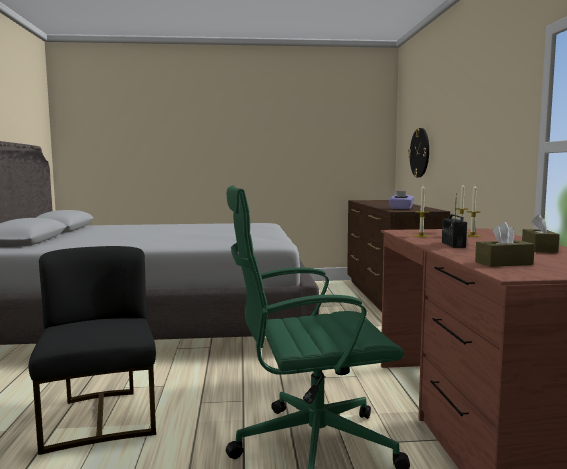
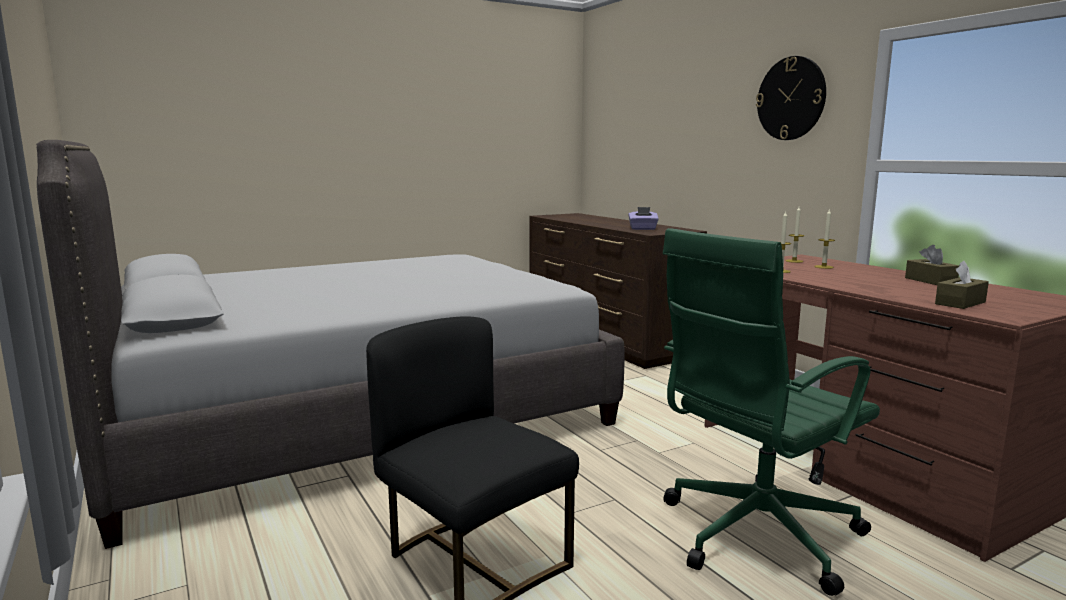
camera: 25 degrees left, 5 degrees up
(420, 152) = (637, 155): wall clock -> wall clock (791, 98)
(453, 245) = (847, 282): radio -> none

